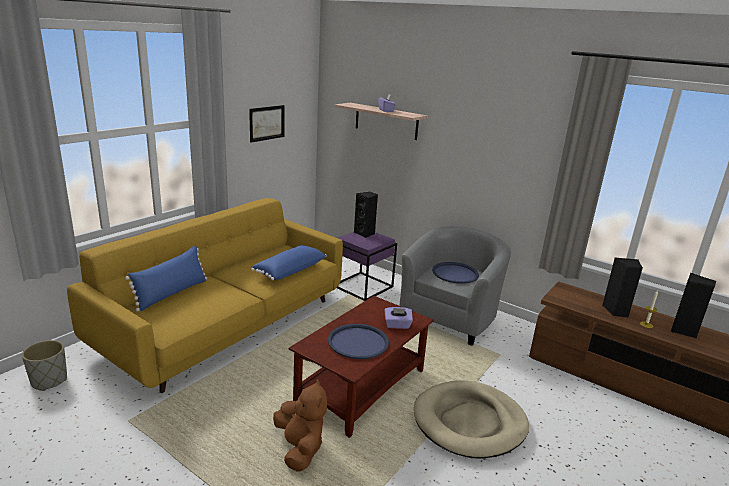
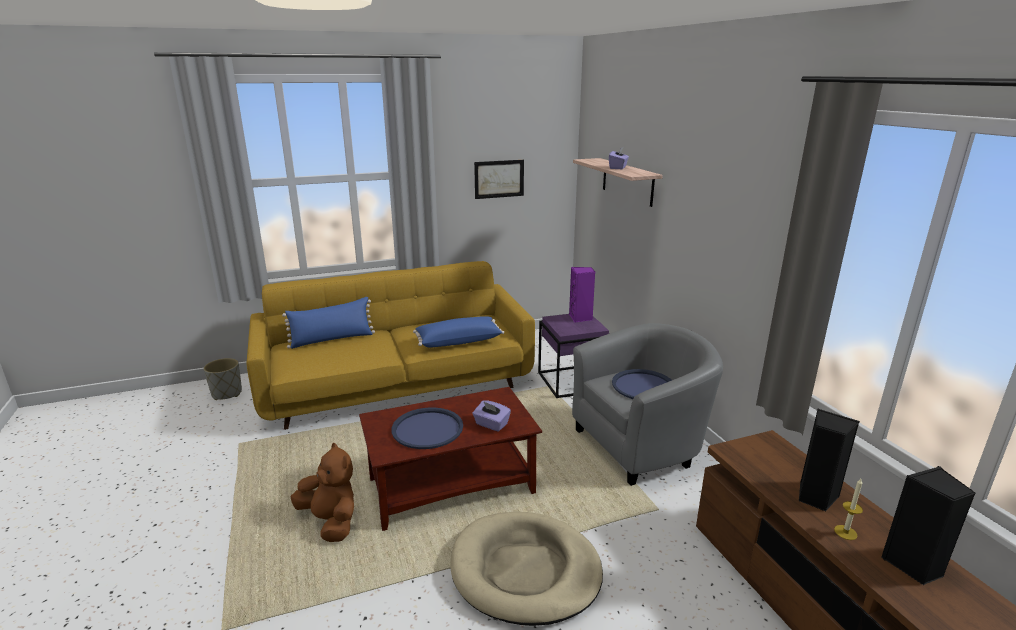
camera: 35 degrees right, 0 degrees up
(300, 448) = (331, 521): brown plush toy -> brown plush toy turned 60 degrees counterclockwise
(365, 233) = (580, 318): black speaker -> purple speaker

